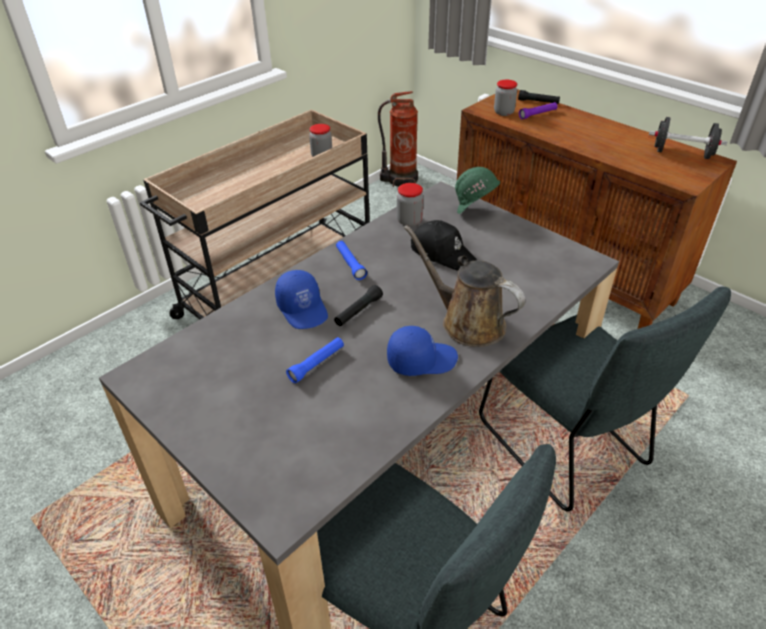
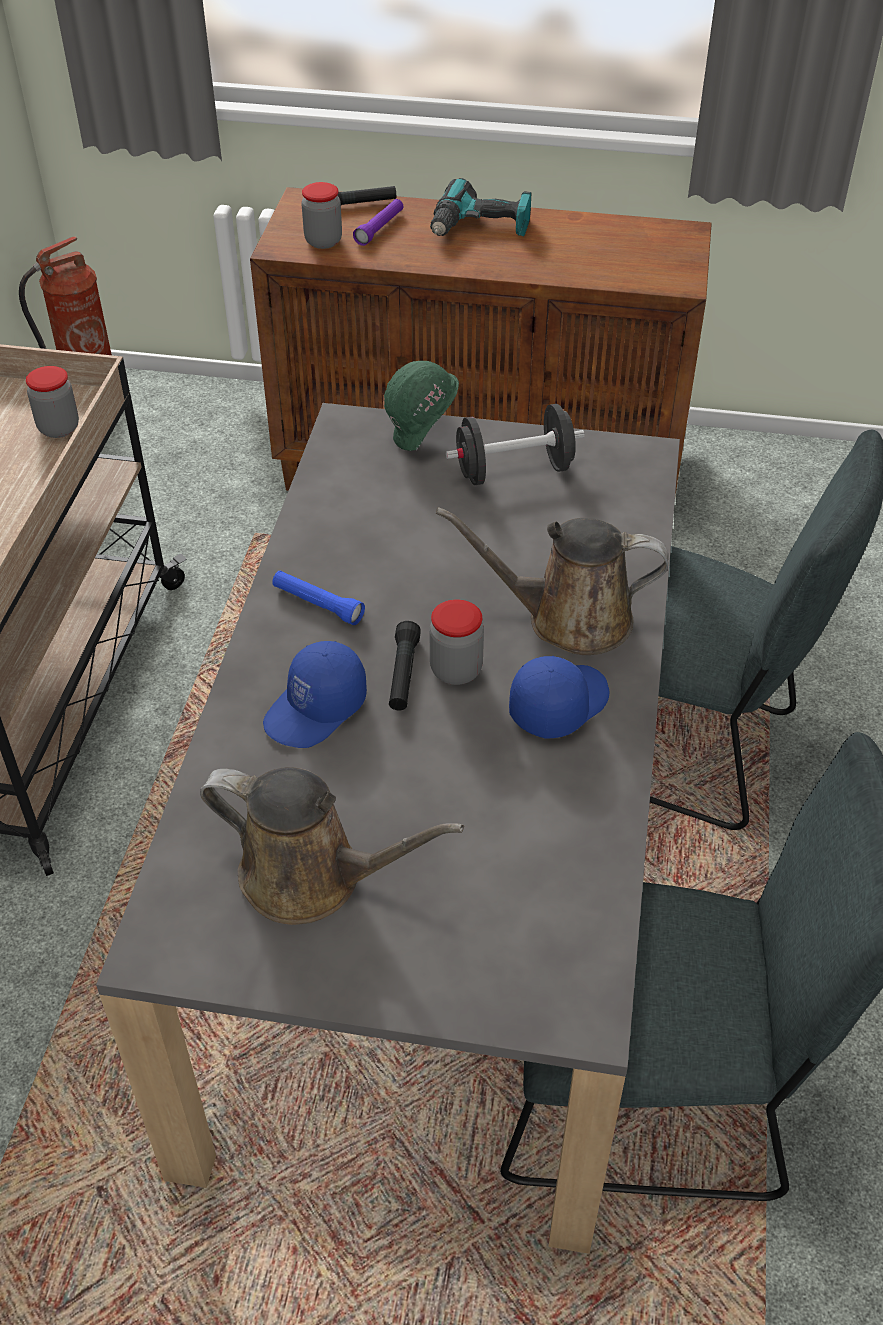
camera: 35 degrees left, 5 degrees up
(226, 380) = (312, 877): none -> brown watering can
(303, 309) = (316, 710): blue cap -> blue cap turned 105 degrees clockwise
(317, 364) = (422, 784): blue flashlight -> none
(409, 221) = (339, 493): jar -> jar (456, 670)
(442, 252) = (437, 525): black cap -> none
(592, 128) = (480, 228): none -> power drill
(682, 153) = (636, 233): black dumbbell -> black dumbbell (514, 471)

